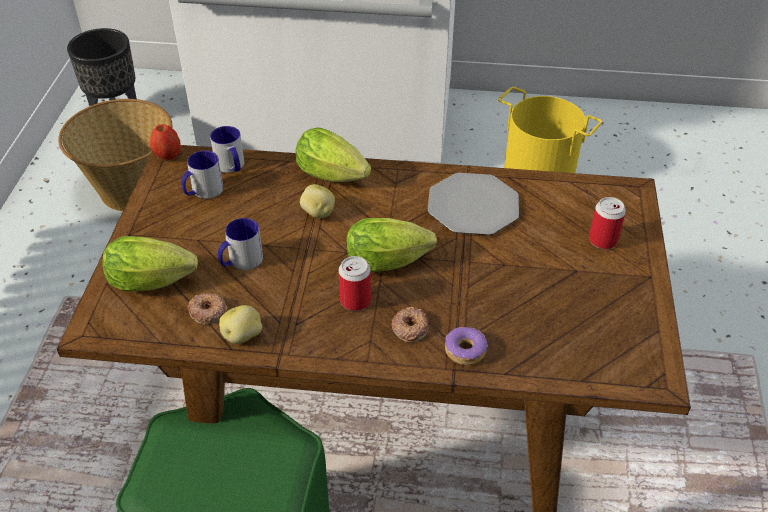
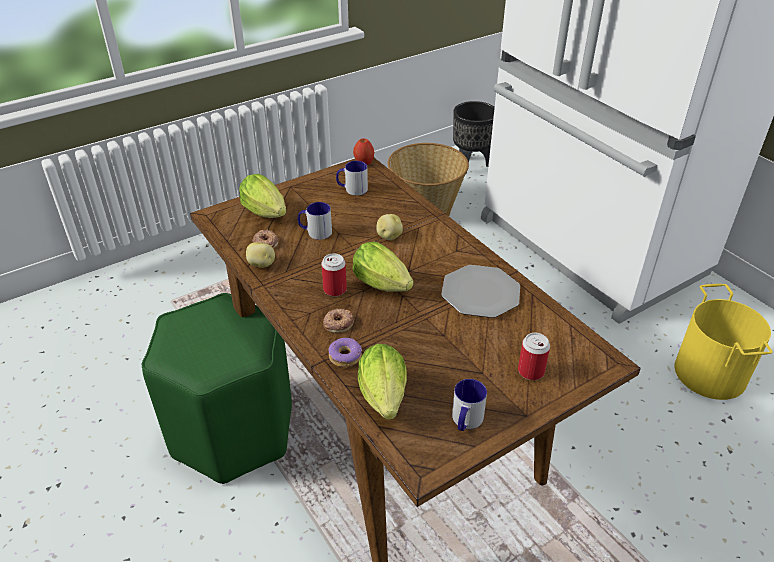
camera: 50 degrees right, 5 degrees down
(232, 167) = (385, 186): mug -> mug (465, 421)
(335, 177) = (428, 225): lettuce -> lettuce (384, 400)

